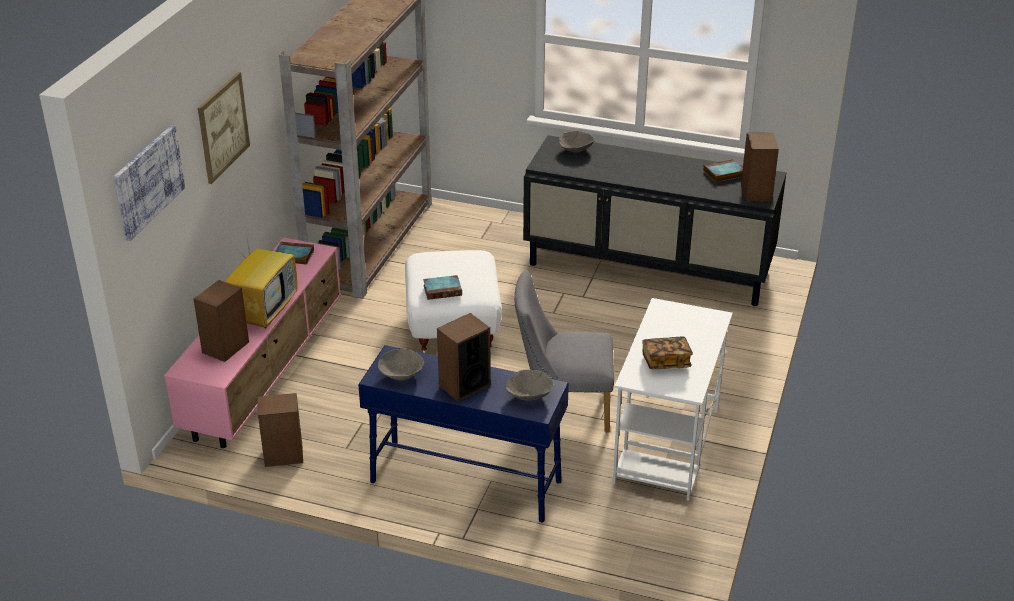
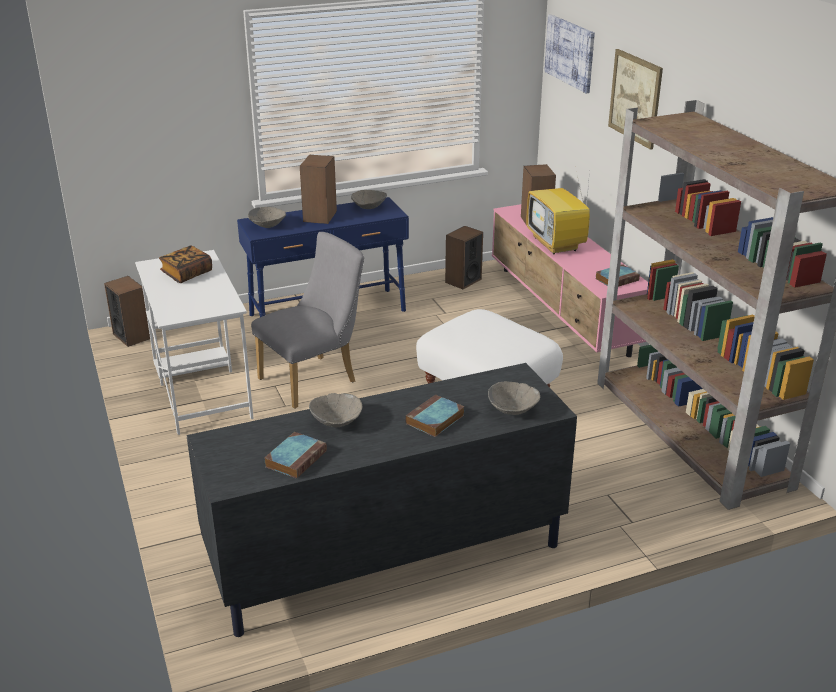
camera: 140 degrees right, 5 degrees down
(443, 290) = (472, 319): book -> book (434, 420)
(681, 182) = (335, 422): none -> grey bowl
(756, 193) = (228, 448): speaker -> speaker (132, 336)

